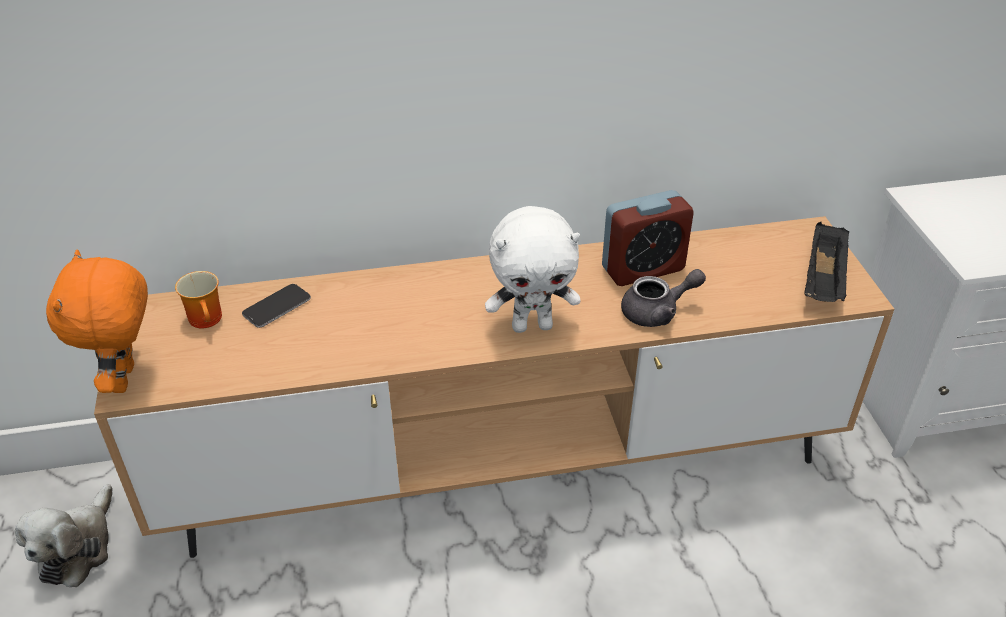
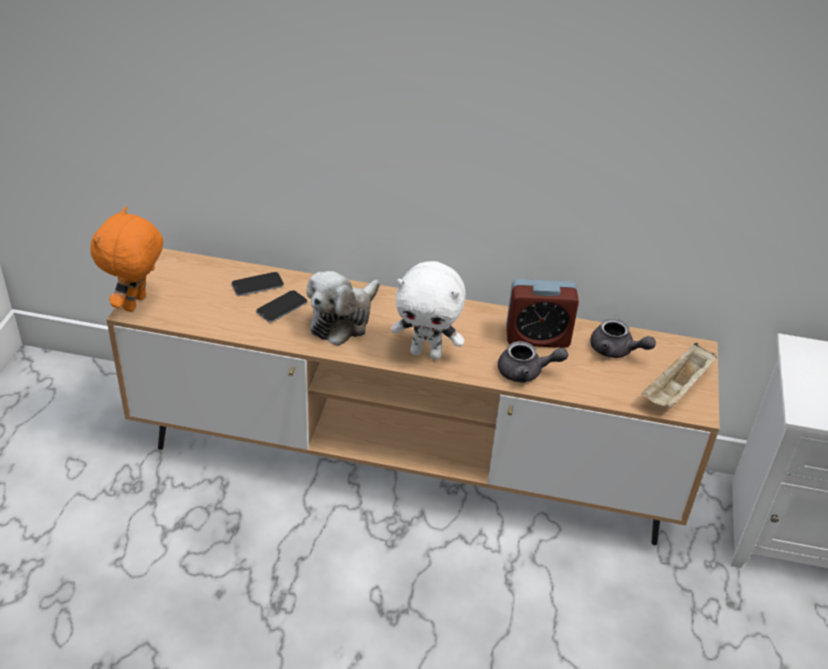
camera: 20 degrees right, 0 degrees up
(78, 548) = (89, 417): plush toy -> plush toy (343, 319)
(209, 319) = (208, 280): mug -> none
(324, 325) = (282, 307): none -> phone
(734, 257) = (616, 351): none -> grey teapot
(823, 280) = (676, 390): black tray -> beige tray

